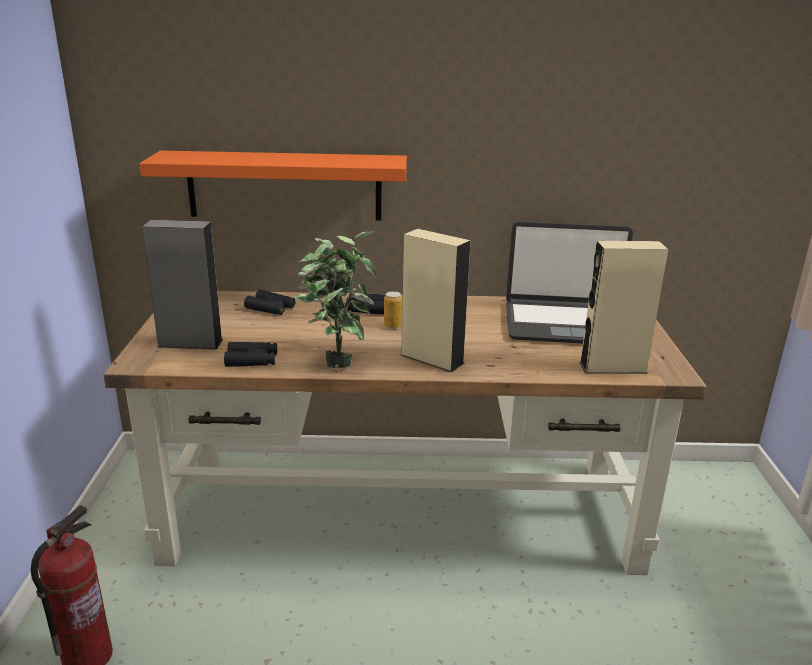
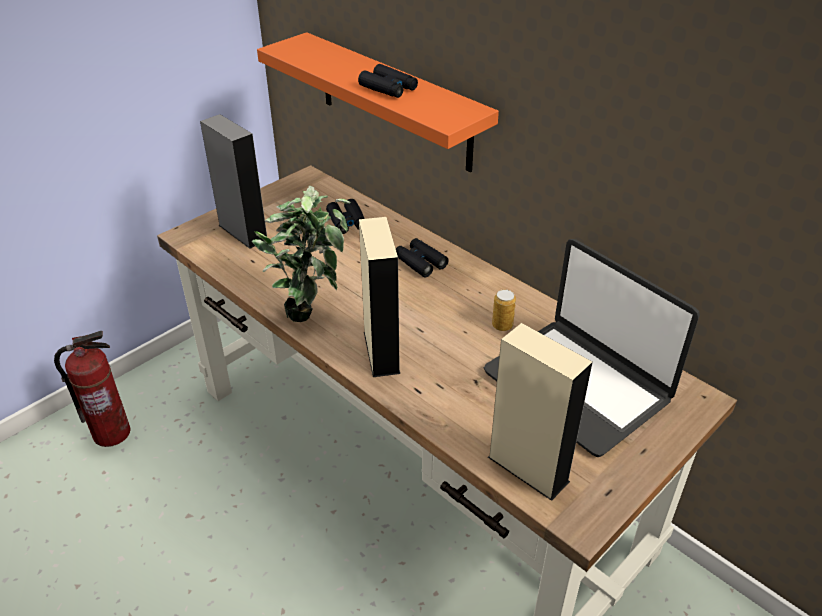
camera: 45 degrees right, 15 degrees up
(252, 360) = (254, 274): black binoculars -> black binoculars (388, 88)
(393, 326) = (409, 294): can -> can (502, 326)

